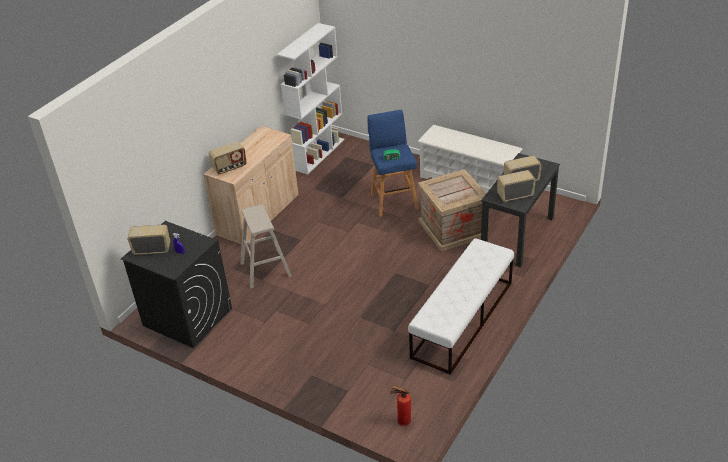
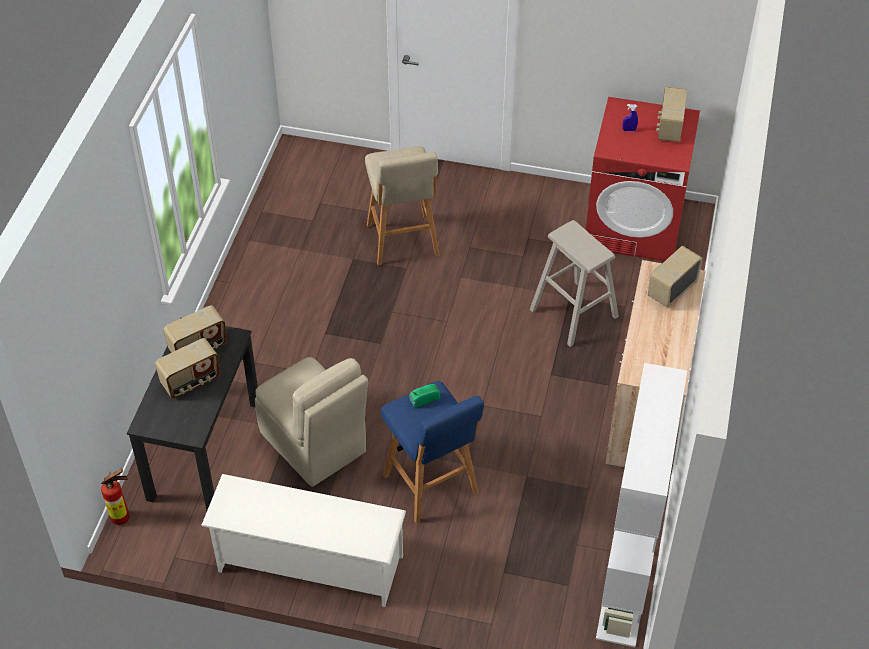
camera: 160 degrees right, 10 degrees up
(152, 249) = (669, 128): radio -> radio turned 120 degrees clockwise
(187, 317) = (635, 226): black washing machine -> red washing machine
(353, 336) = (403, 242): none -> beige stool
(402, 421) = (310, 160): fire extinguisher -> fire extinguisher (123, 517)
(452, 228) = (314, 444): crate -> beige chair
(462, 320) = (266, 289): white bench -> none

